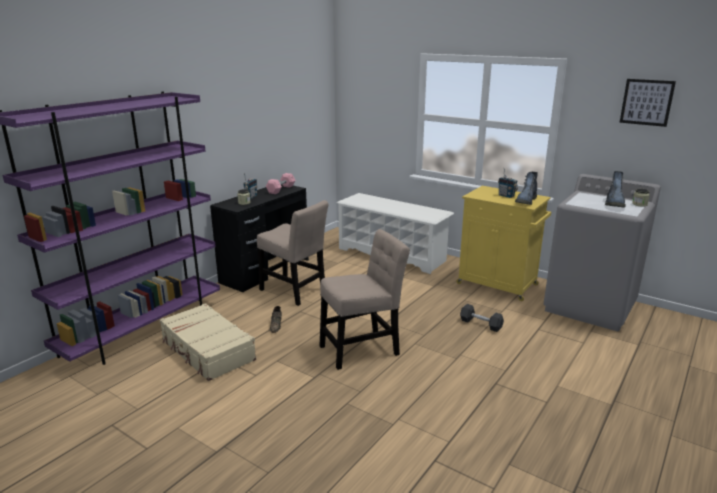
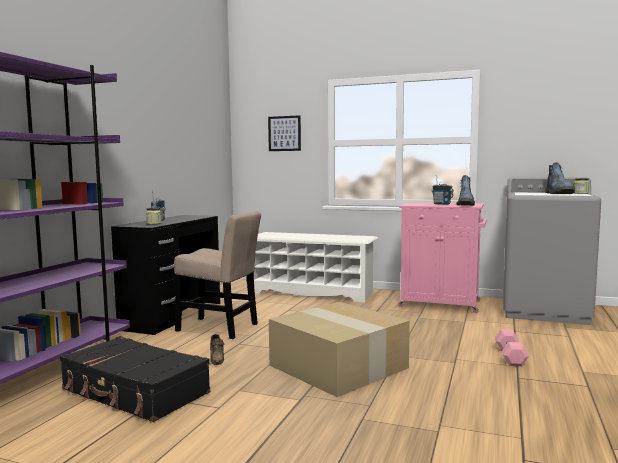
camera: 15 degrees left, 15 degrees down
(207, 351) = (134, 392): beige suitcase -> black suitcase
(281, 189) = (189, 217): pink dumbbell -> pink dumbbell (510, 356)
(363, 348) = (340, 366): beige chair -> cardboard box
(481, 324) = (453, 333): grey dumbbell -> none
(498, 284) = (442, 304): yellow cabinet -> pink cabinet
(646, 102) = (563, 101): picture -> picture (284, 133)

